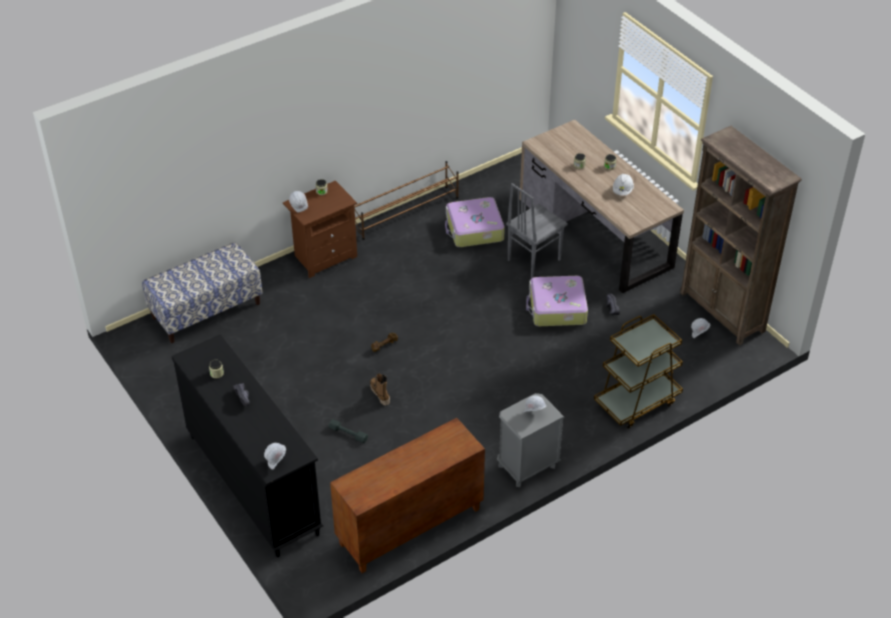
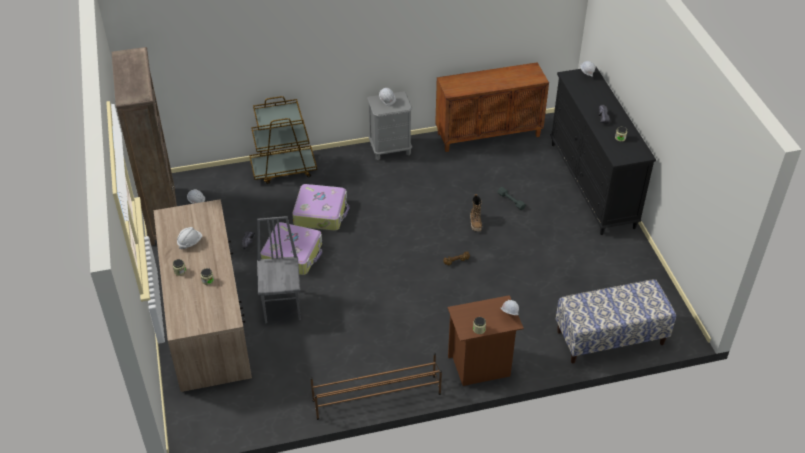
camera: 160 degrees left, 0 degrees up
(474, 229) = (318, 355): suitcase -> suitcase (321, 213)
(533, 260) = (283, 306): grey chair -> grey chair turned 75 degrees counterclockwise

